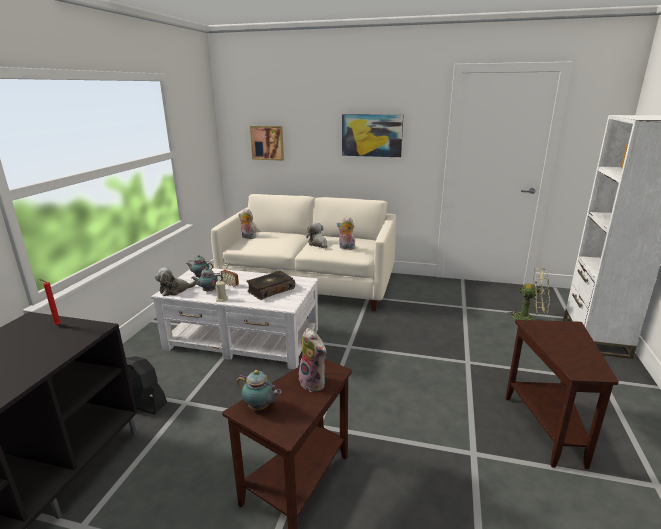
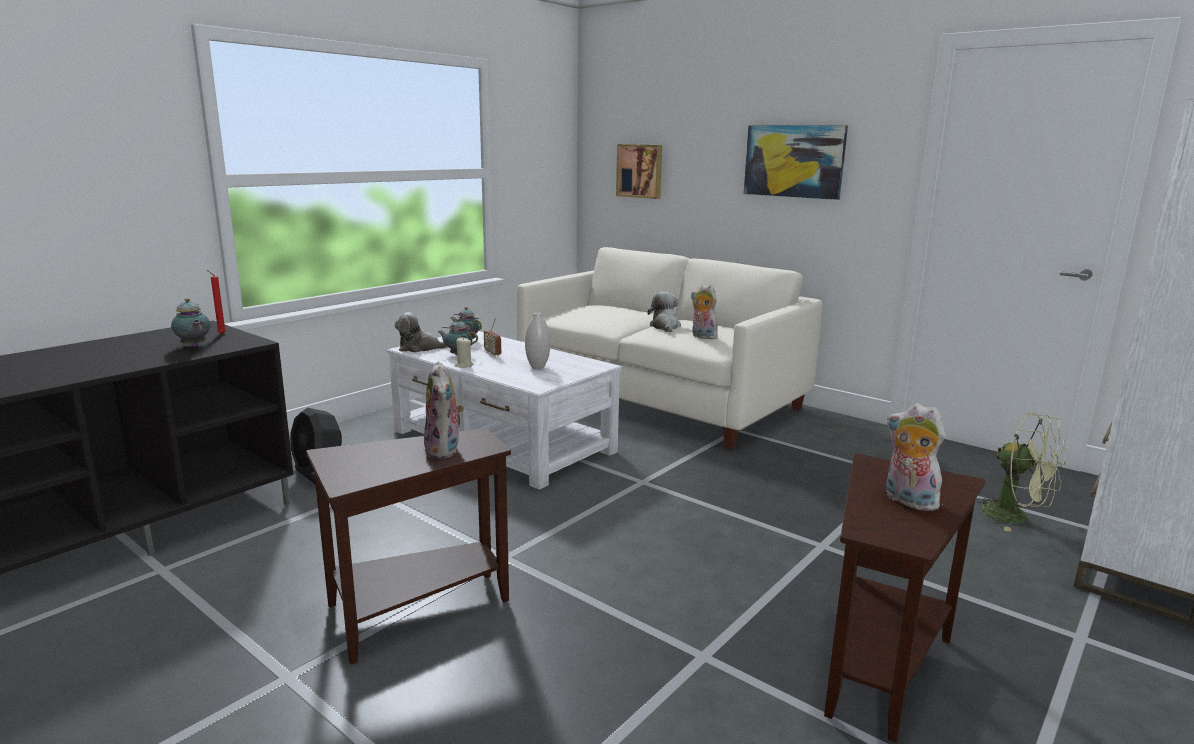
camera: 25 degrees right, 5 degrees down
(248, 237) = (576, 308): plush toy -> plush toy (907, 501)
(260, 407) = (351, 456): teapot -> teapot (194, 346)
(270, 290) = (537, 367): book -> white vase

